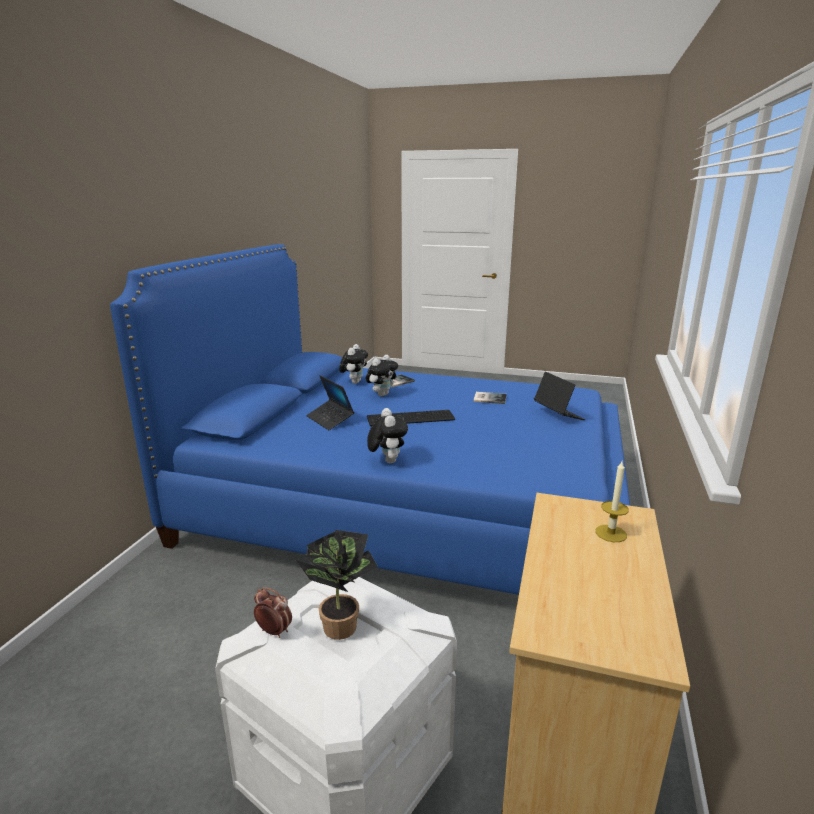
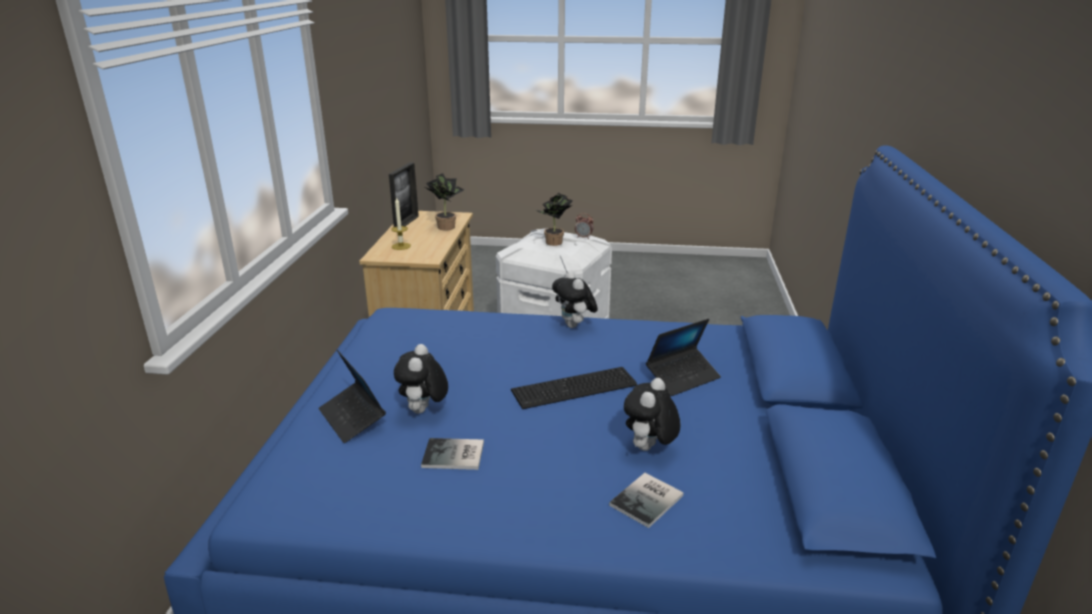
camera: 170 degrees right, 5 degrees up
(330, 419) = (682, 377): laptop -> laptop turned 105 degrees clockwise
(354, 382) = (730, 488): plush toy -> plush toy (423, 411)
(556, 587) = (445, 226): none -> potted plant
(644, 609) = (406, 223): none -> picture frame

